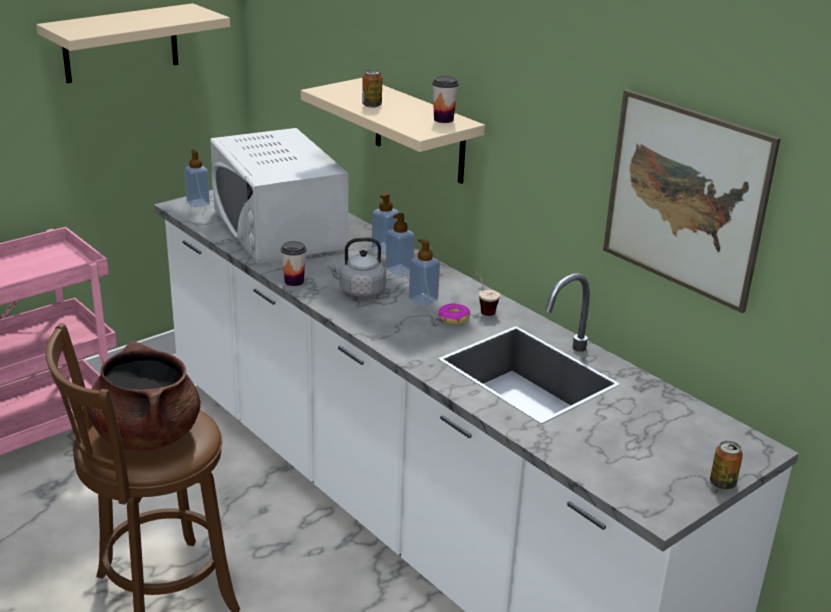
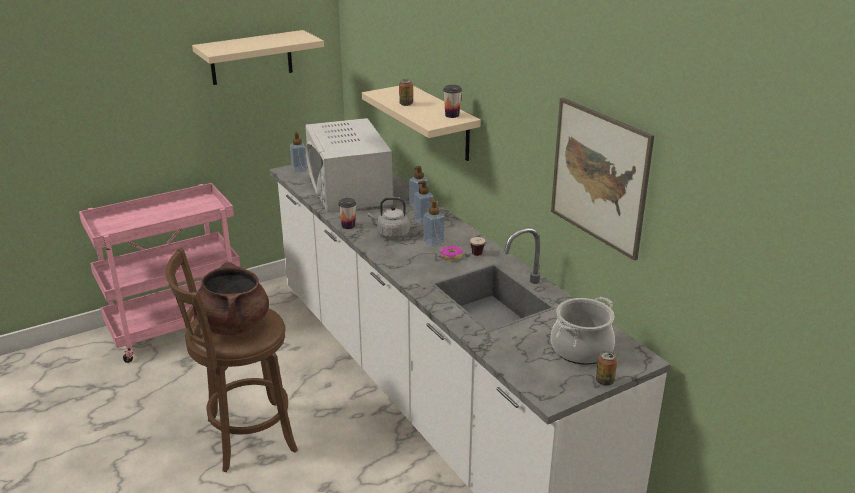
camera: 10 degrees right, 0 degrees up
(675, 440) = (581, 349): none -> cooking pot

